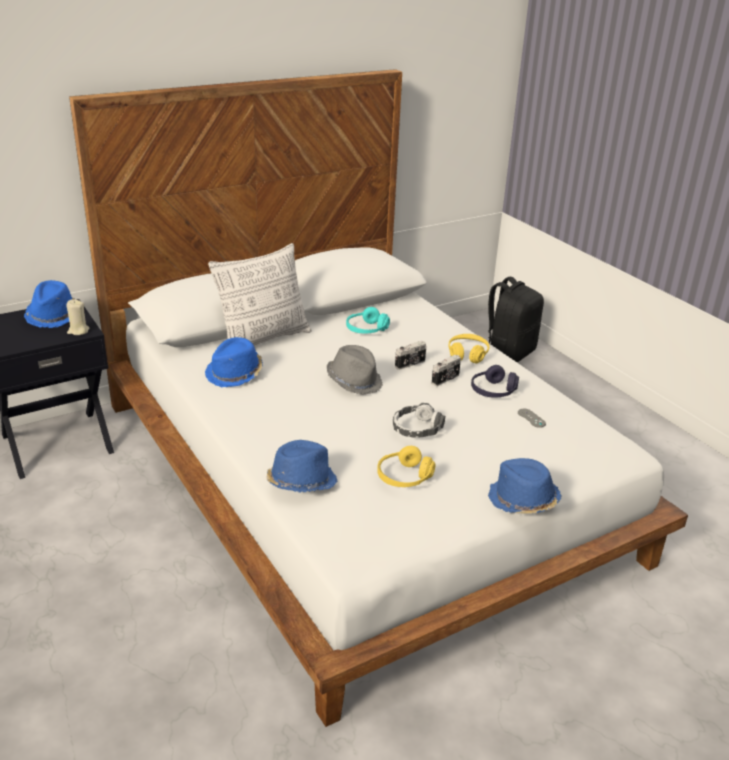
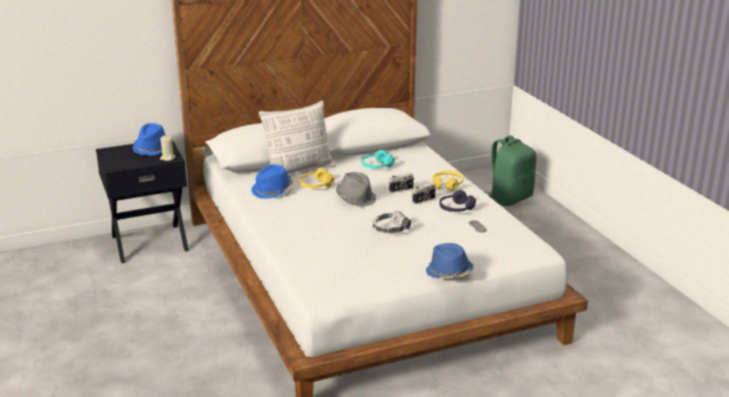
camera: 10 degrees right, 5 degrees down
(300, 482) = (299, 254): blue hat -> none
(404, 477) = (371, 255): yellow headphones -> yellow headphones (316, 185)
(508, 354) = (509, 198): black backpack -> green backpack

